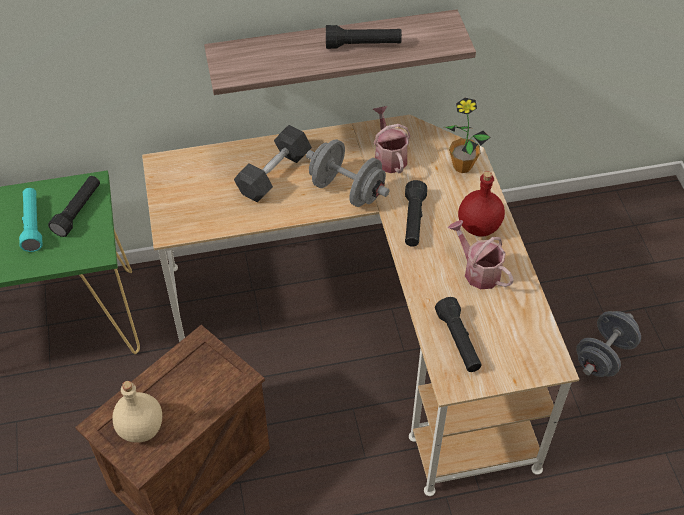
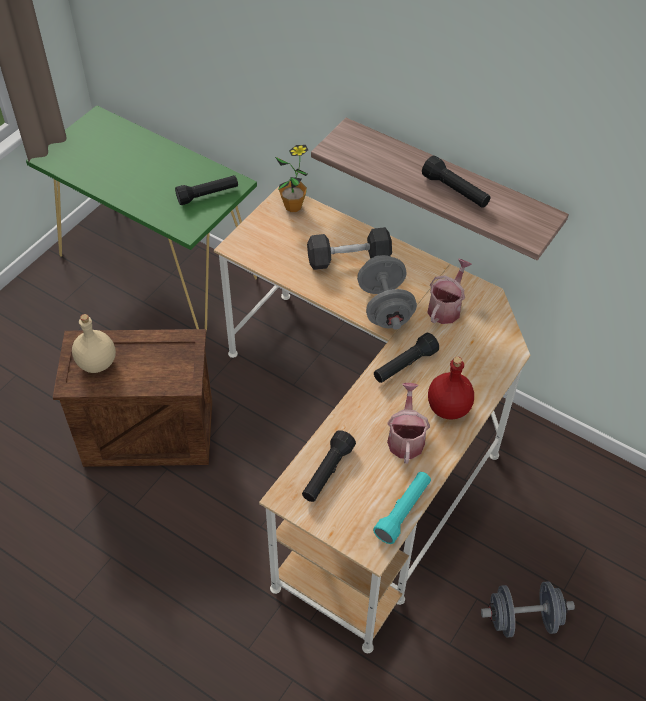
camera: 45 degrees right, 0 degrees up
(32, 225) = (172, 184): turquoise flashlight -> turquoise flashlight (403, 511)
(462, 166) = (493, 355): potted plant -> potted plant (293, 206)

